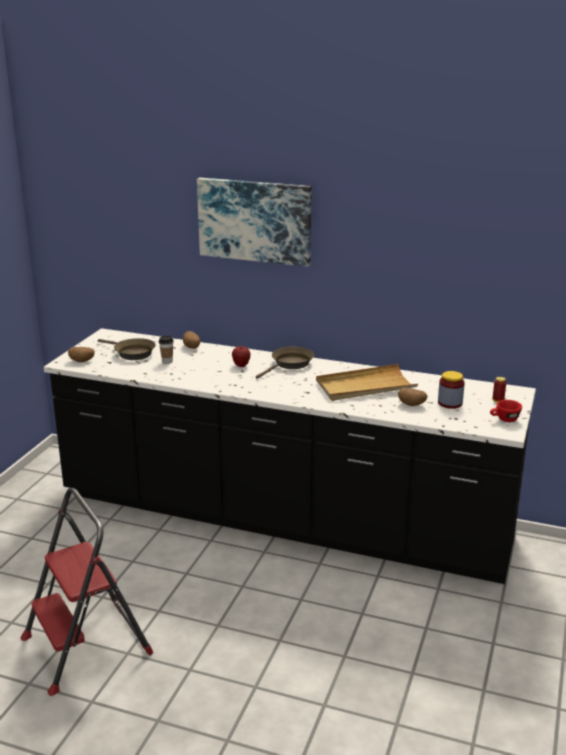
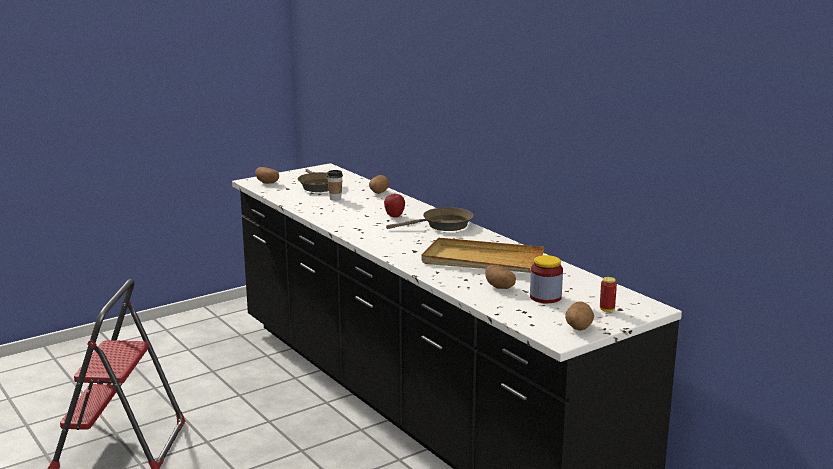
camera: 35 degrees right, 5 degrees down
(255, 220) = (441, 56): picture -> none
(504, 419) = (578, 328): red cup -> potato

